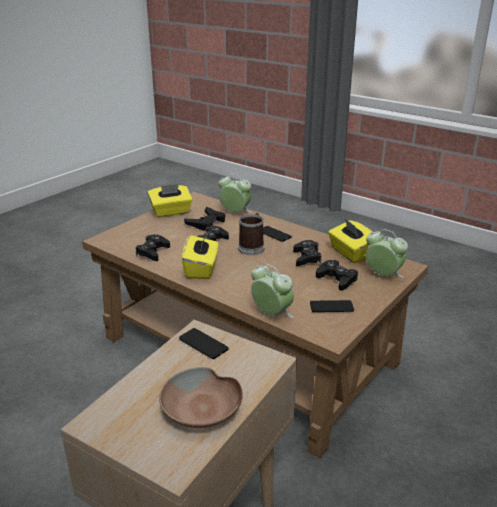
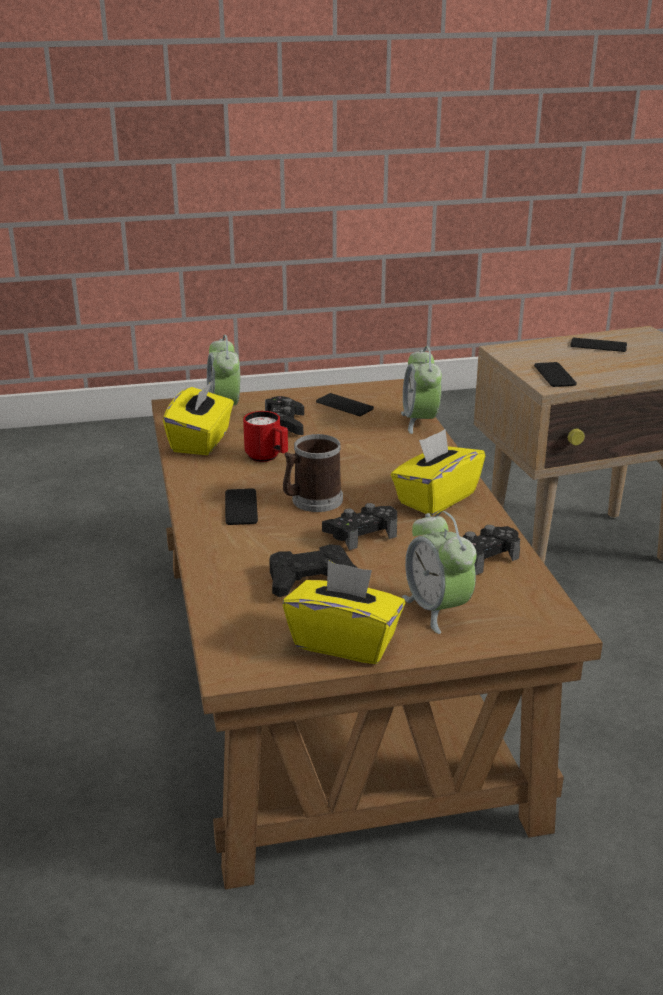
camera: 140 degrees left, 0 degrees up
(202, 409) = (598, 346): brown bowl -> phone
(235, 212) = (224, 580): alarm clock -> alarm clock (437, 609)
(306, 258) = (267, 458): black game controller -> red mug

